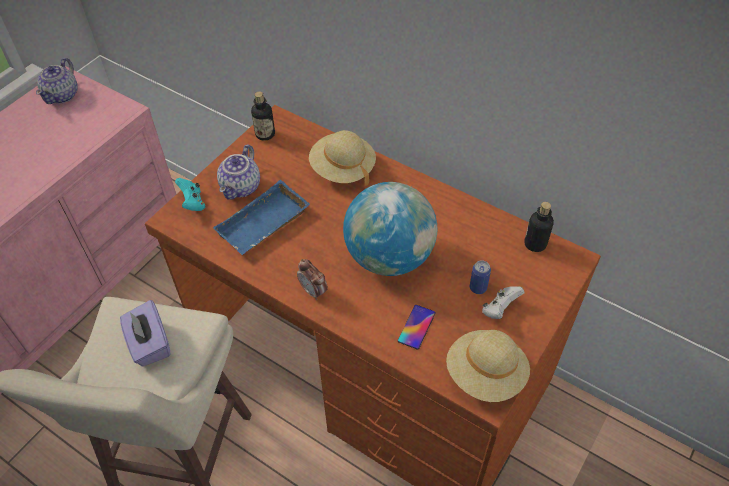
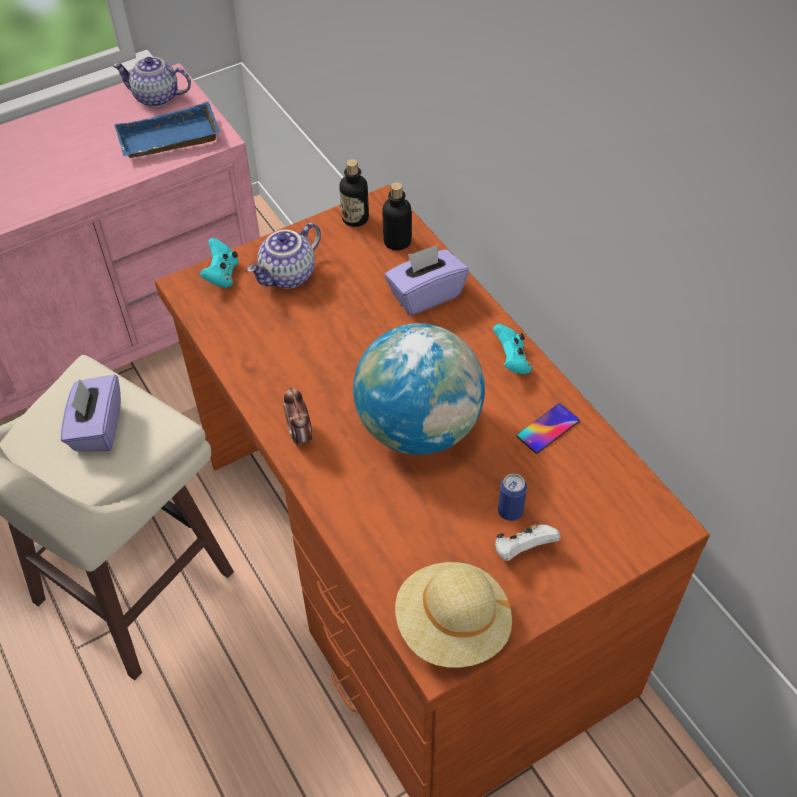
camera: 25 degrees right, 0 degrees up
(62, 95) = (157, 98): teapot -> teapot turned 60 degrees clockwise
(264, 225) = (288, 332): blue tray -> blue tray (168, 141)
(342, 169) = (425, 295): beige hat -> purple tissue box
(416, 327) = (400, 529): phone -> phone (548, 428)
(423, 192) = (512, 361): none -> turquoise game controller
(535, 244) = (624, 483): bottle -> bottle (397, 242)

